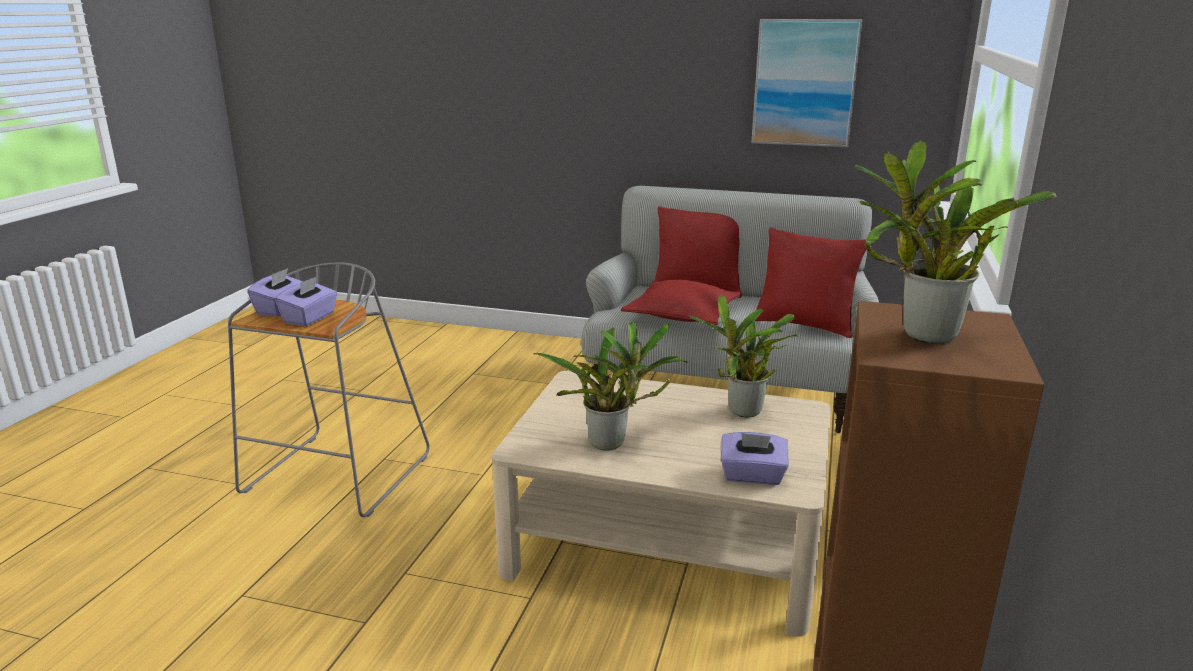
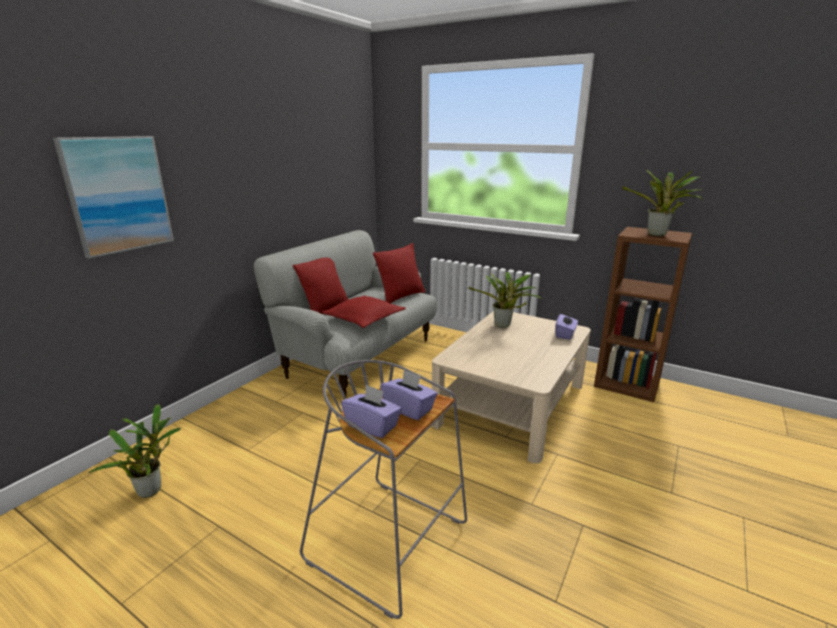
camera: 75 degrees left, 0 degrees up
(612, 444) = (533, 358): potted plant -> potted plant (153, 489)
(805, 83) = (325, 170): picture -> picture (118, 195)

